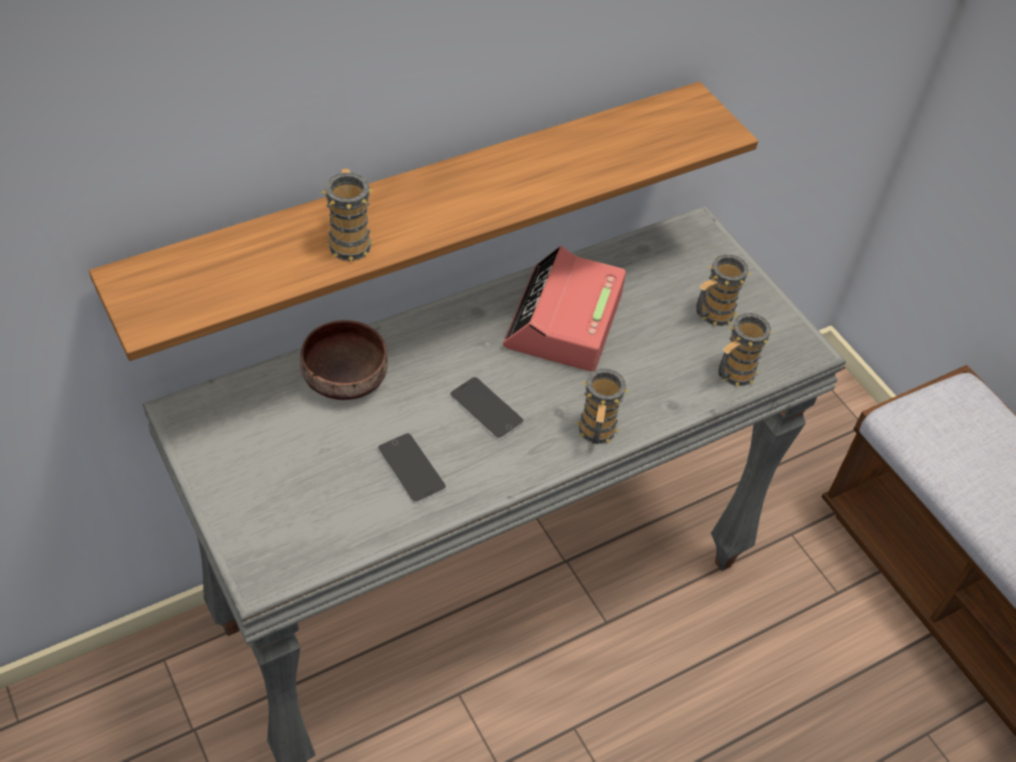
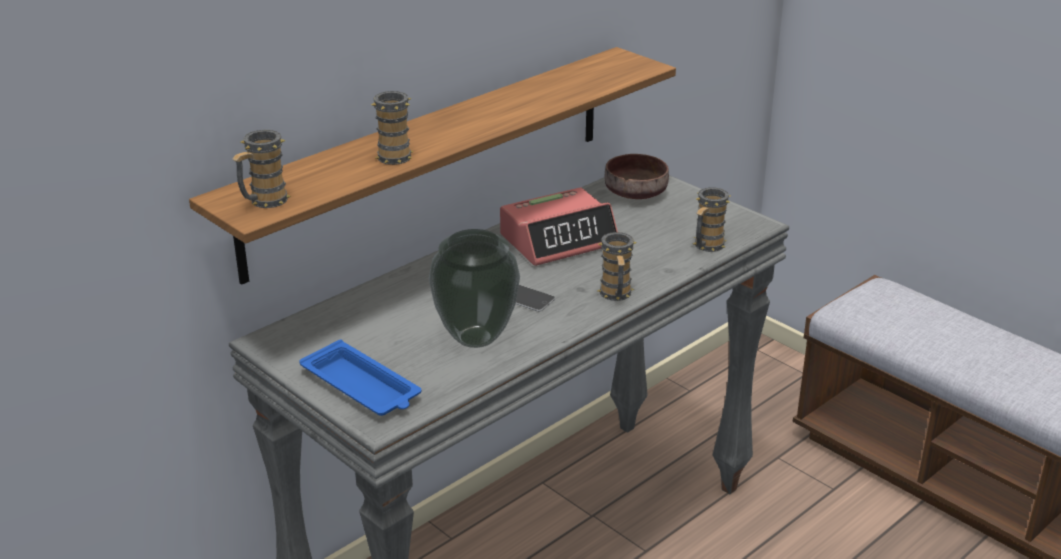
camera: 10 degrees left, 20 degrees down
(261, 515) = (362, 387): none -> blue tray
(347, 376) = (397, 297): brown bowl -> brown bowl (637, 193)
(411, 468) = (476, 339): phone -> vase
(563, 321) = (559, 239): alarm clock -> alarm clock turned 120 degrees counterclockwise
(711, 315) = (674, 218): mug -> mug (263, 202)

